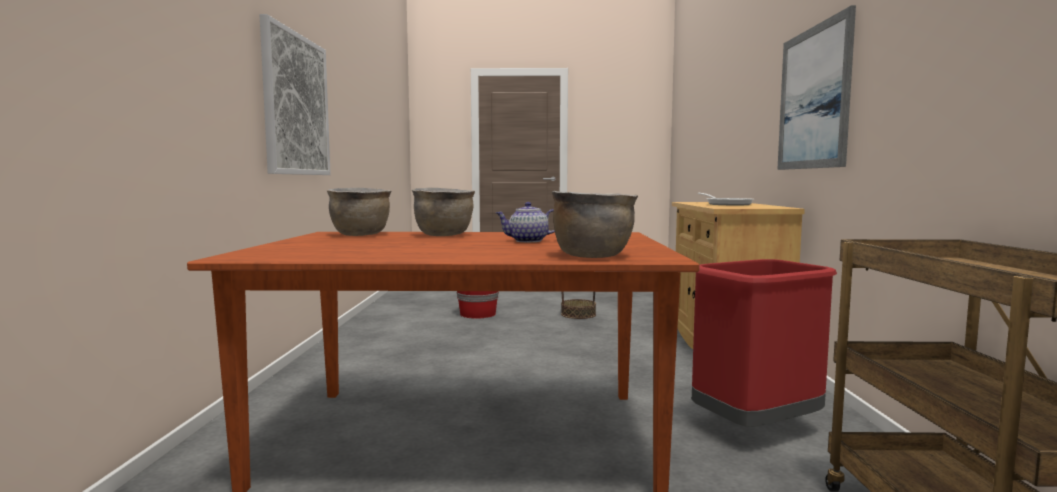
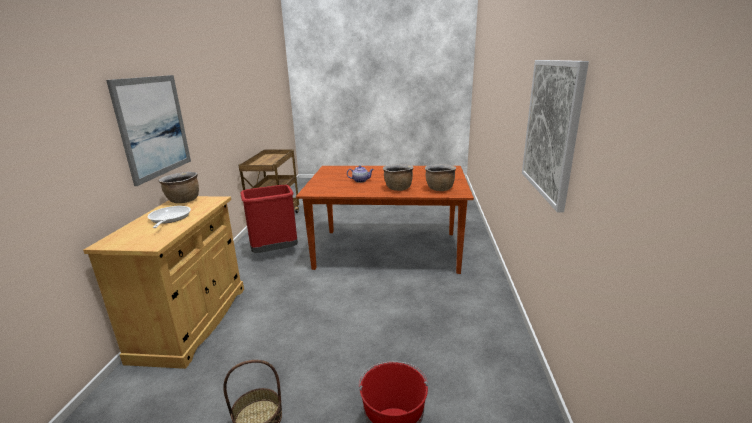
camera: 175 degrees left, 15 degrees up
(592, 256) = (346, 168): brown cooking pot -> brown cooking pot (183, 201)

